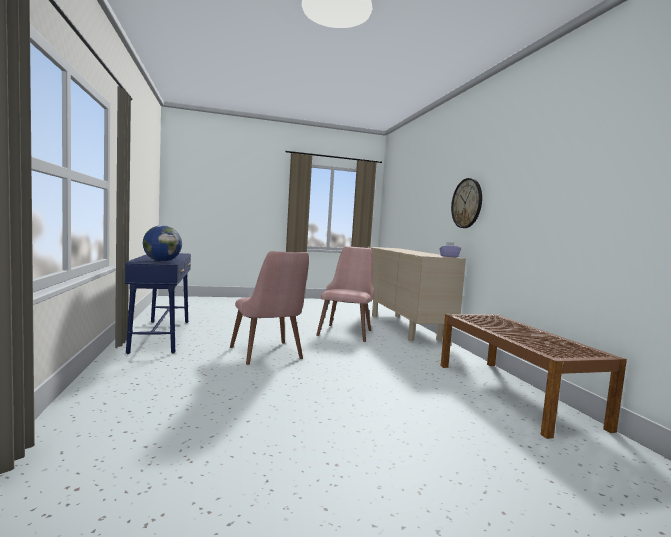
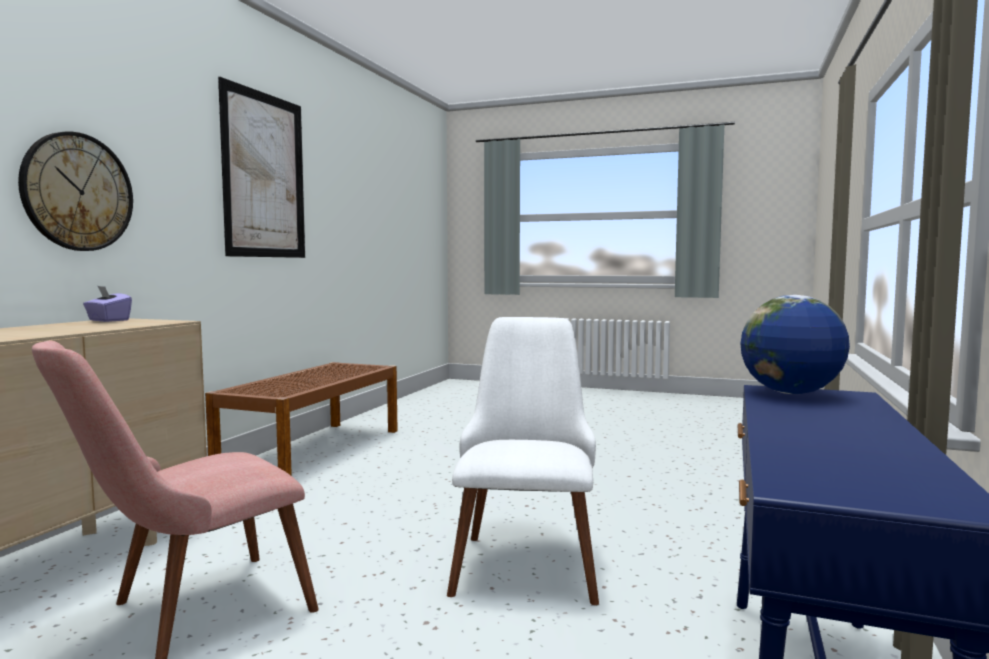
camera: 145 degrees left, 0 degrees up
(270, 355) = (526, 557): pink chair -> white chair
(566, 164) = (265, 175): none -> picture

